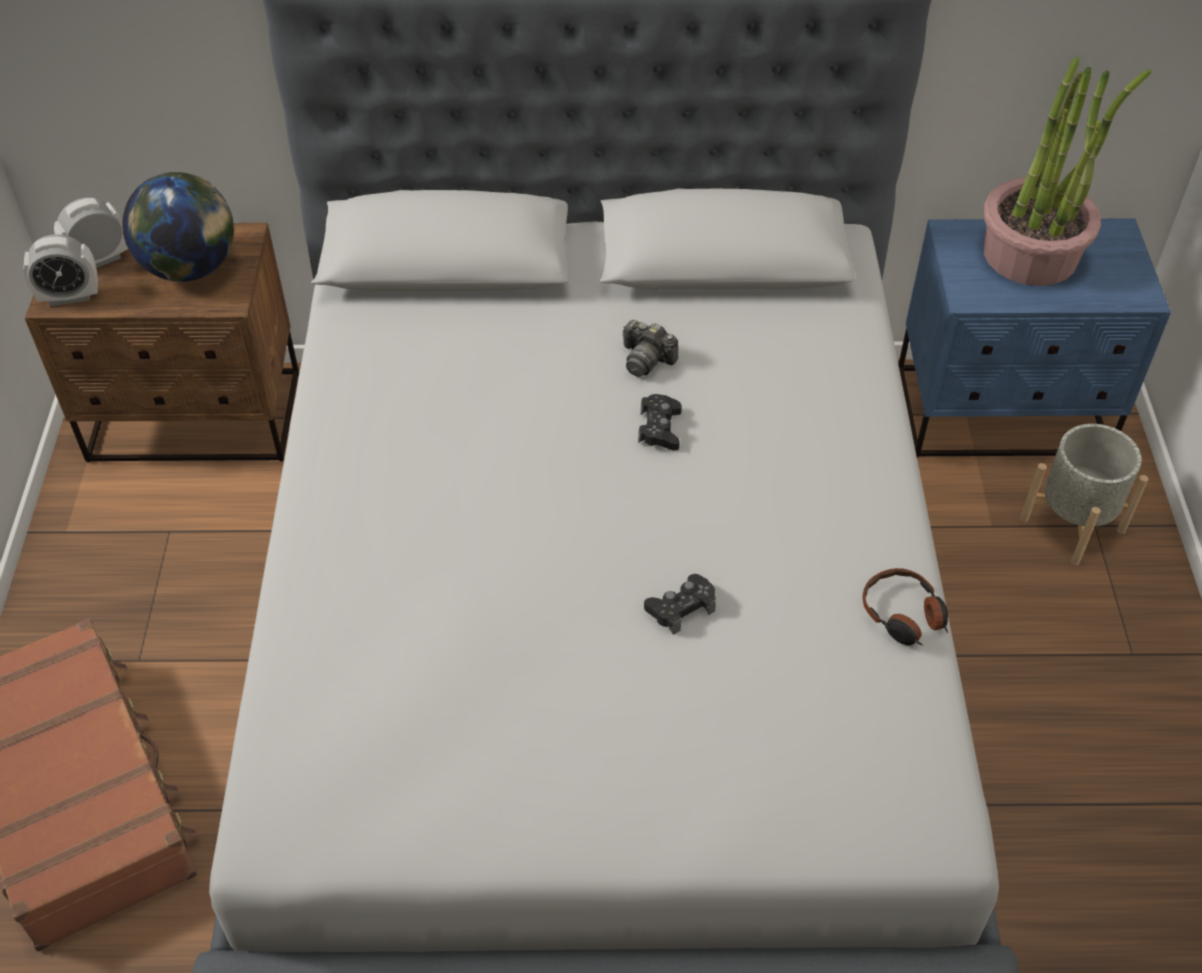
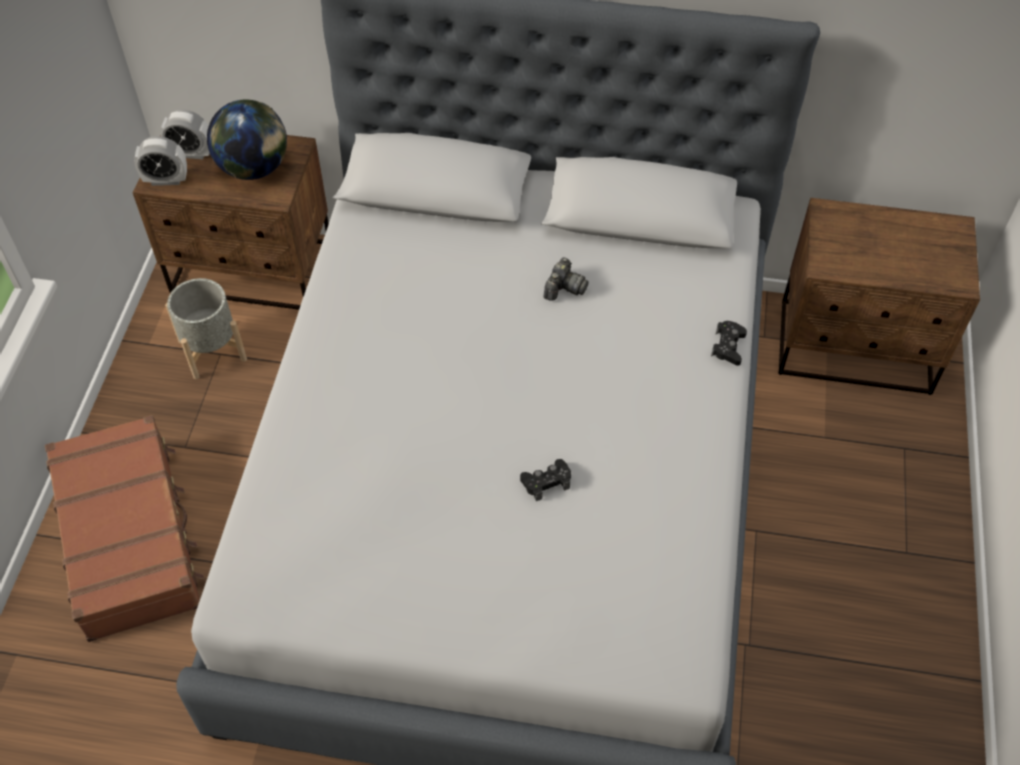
camera: 10 degrees right, 5 degrees up
(100, 260) = (191, 153): alarm clock -> alarm clock turned 150 degrees counterclockwise
(646, 359) = (564, 288): camera -> camera turned 105 degrees counterclockwise
(659, 428) = (562, 344): black game controller -> black game controller (728, 346)
(904, 615) = (704, 512): headphones -> none
(1002, 414) = (855, 349): blue nightstand -> brown nightstand
(1031, 254) = (883, 237): potted plant -> none
(1071, 524) = (886, 444): grey planter -> grey planter (212, 349)

